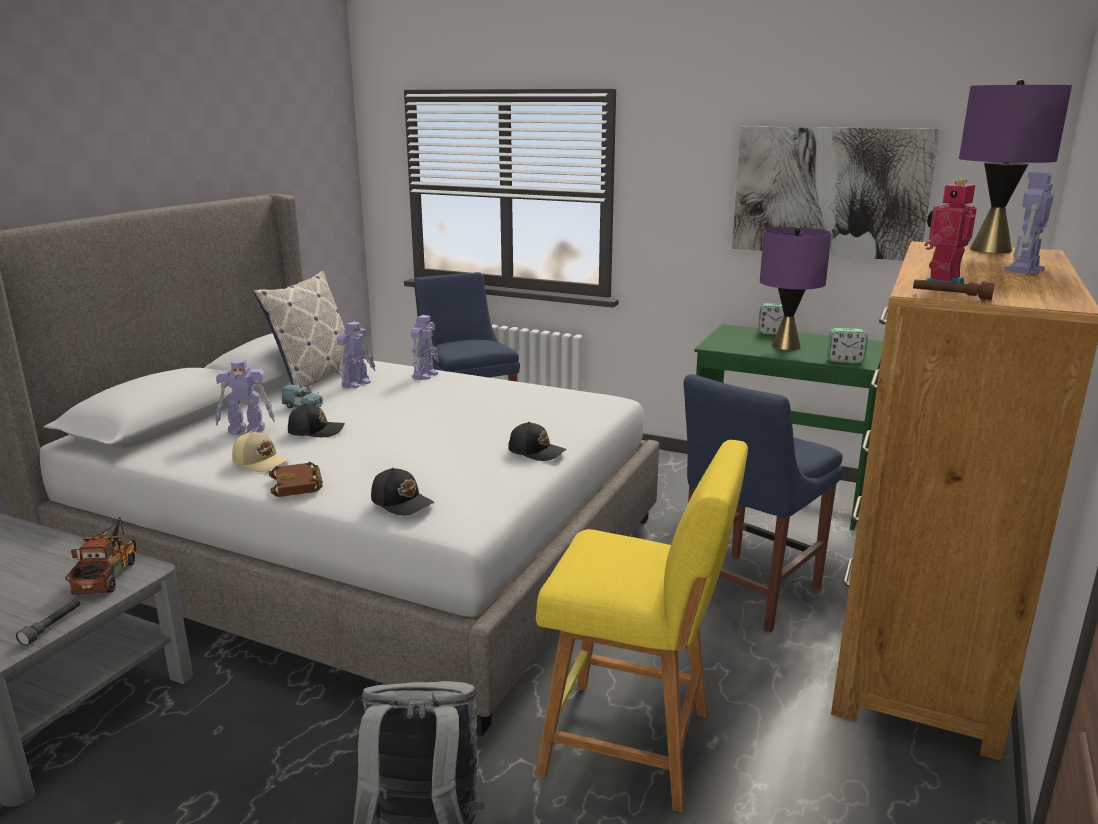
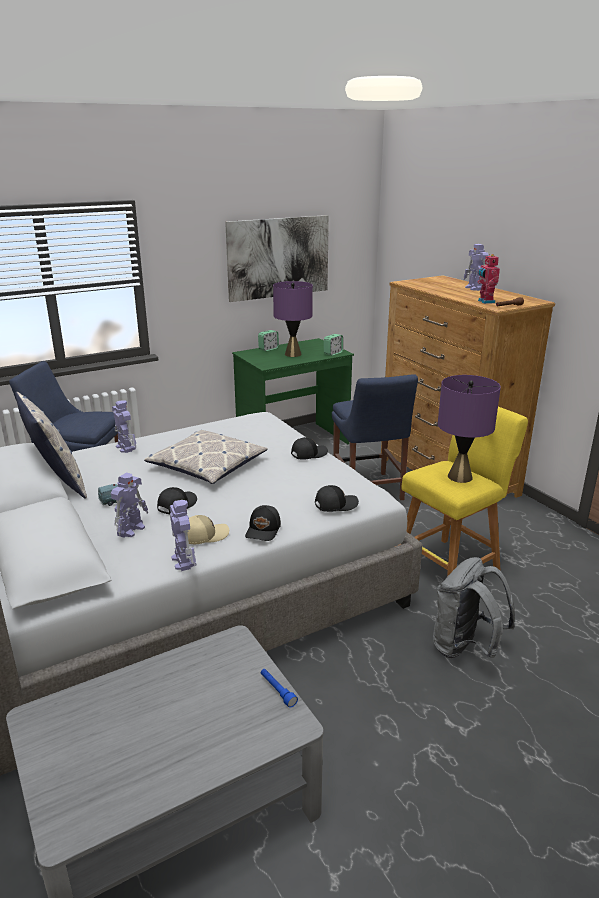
camera: 55 degrees left, 5 degrees up
(52, 627) = (277, 691): grey flashlight -> blue flashlight
(109, 574) = (222, 655): toy truck -> none
(298, 485) = (264, 530): brown book -> black cap
(357, 383) = (99, 472): toy robot -> toy robot (183, 560)
(431, 416) = (207, 465): none -> pillow
(990, 249) = (428, 280): purple table lamp -> purple table lamp (459, 477)

